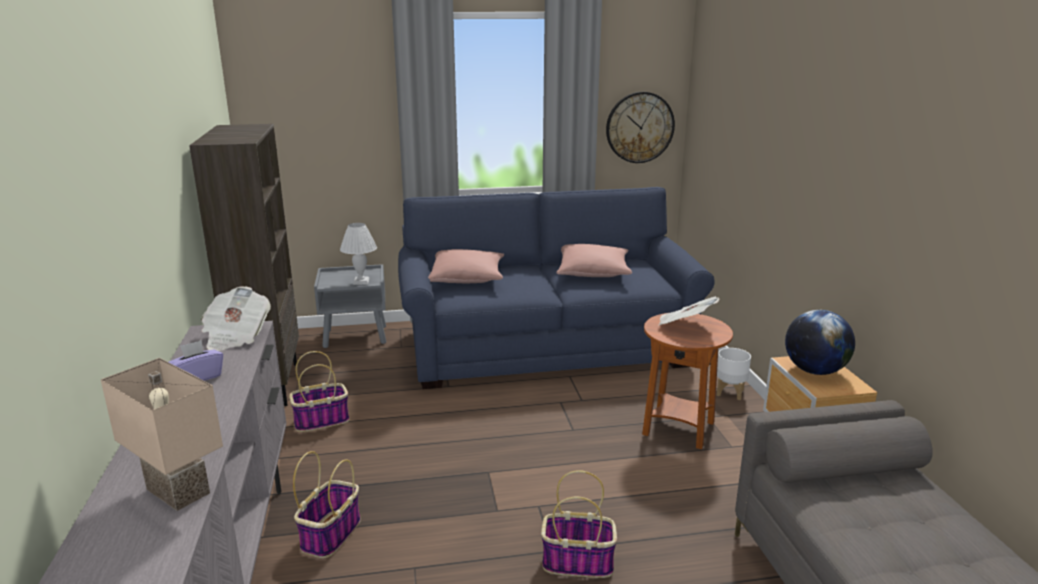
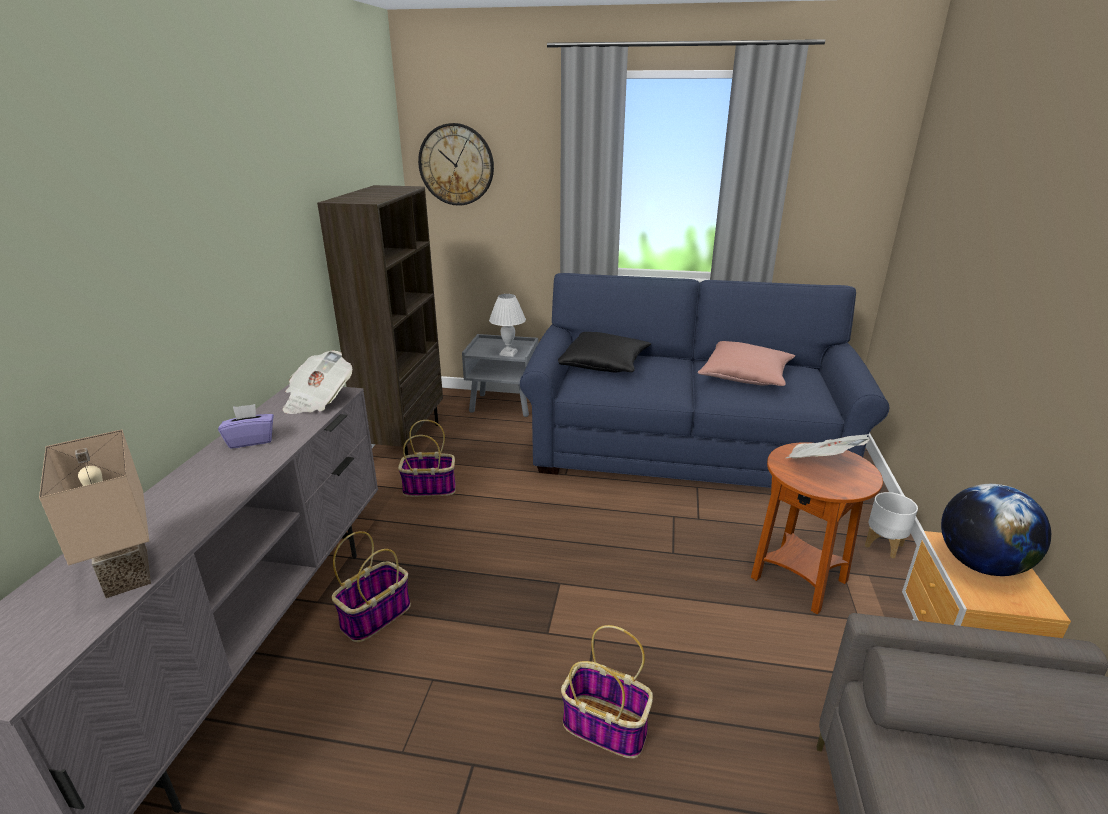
camera: 20 degrees right, 5 degrees up
(467, 278) = (604, 365): pink pillow -> black pillow
(639, 127) = (839, 213): wall clock -> wall clock (456, 165)

